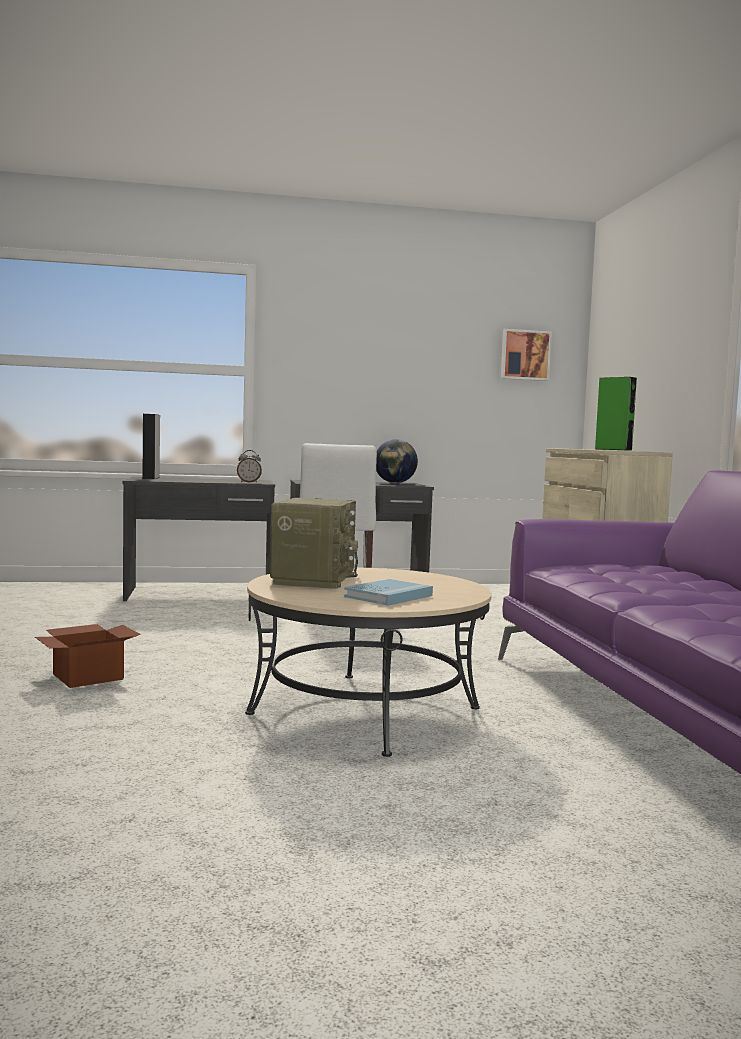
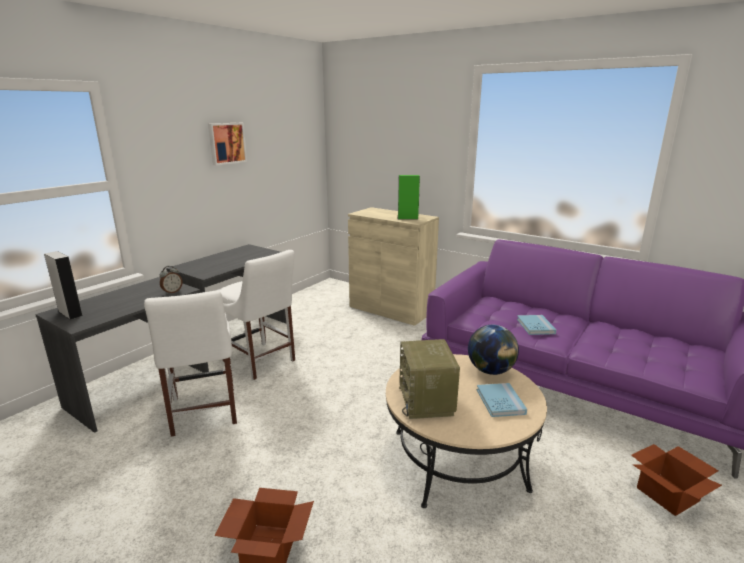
camera: 45 degrees left, 15 degrees up
(212, 615) = (203, 413): none -> white chair
(313, 579) = (427, 401): radio -> radio turned 150 degrees counterclockwise
(395, 483) = (245, 251): globe -> globe (490, 371)
(525, 355) = (296, 141): picture -> picture (226, 143)
(595, 847) = (669, 494): none -> cardboard box
(641, 583) = (535, 326): none -> blue book

